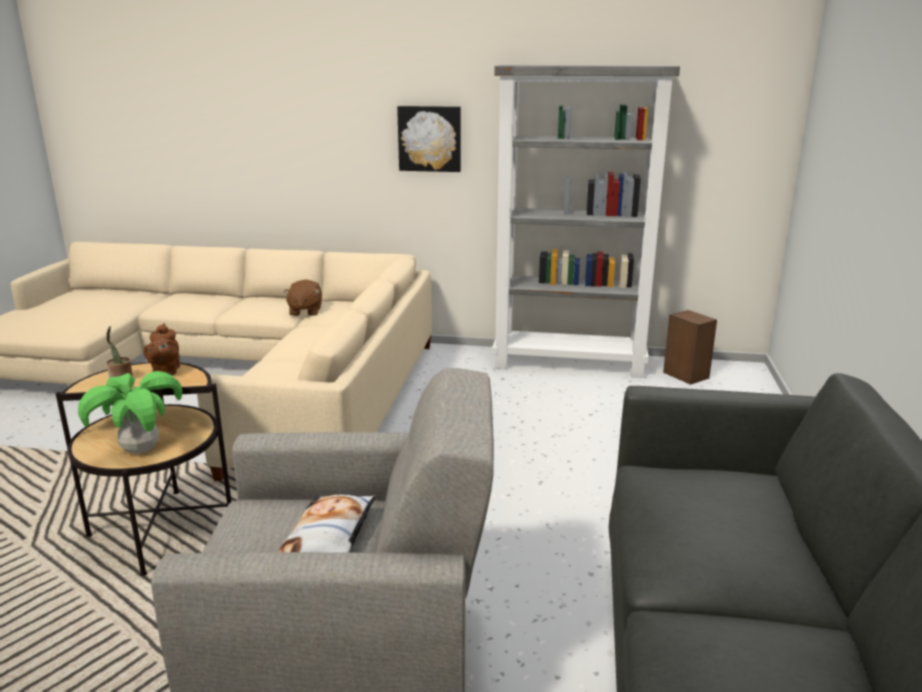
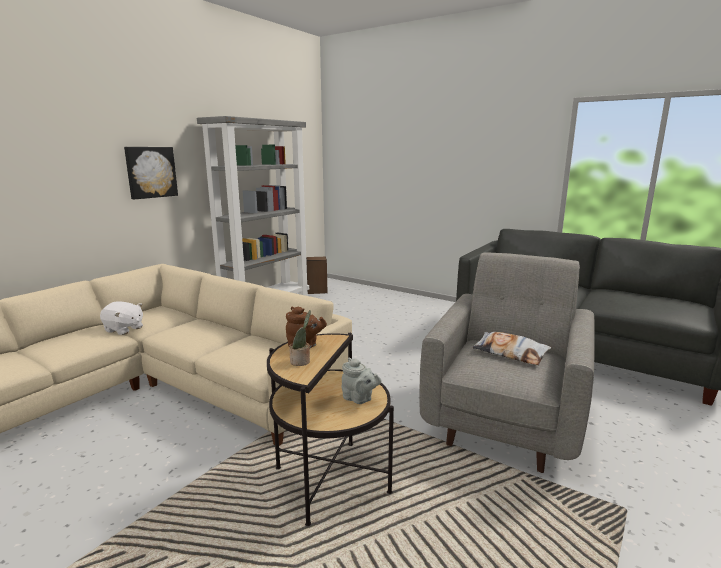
camera: 65 degrees left, 5 degrees down
(141, 450) = (359, 399): potted plant -> grey teapot
(305, 311) = (124, 329): brown plush toy -> white plush toy

